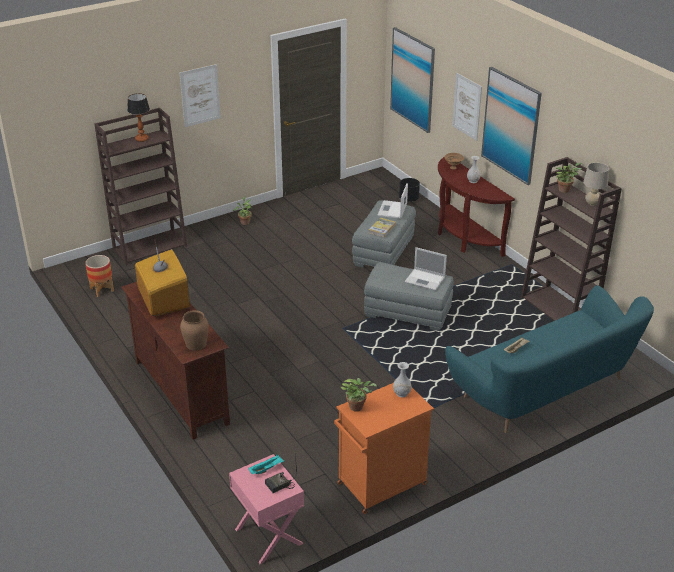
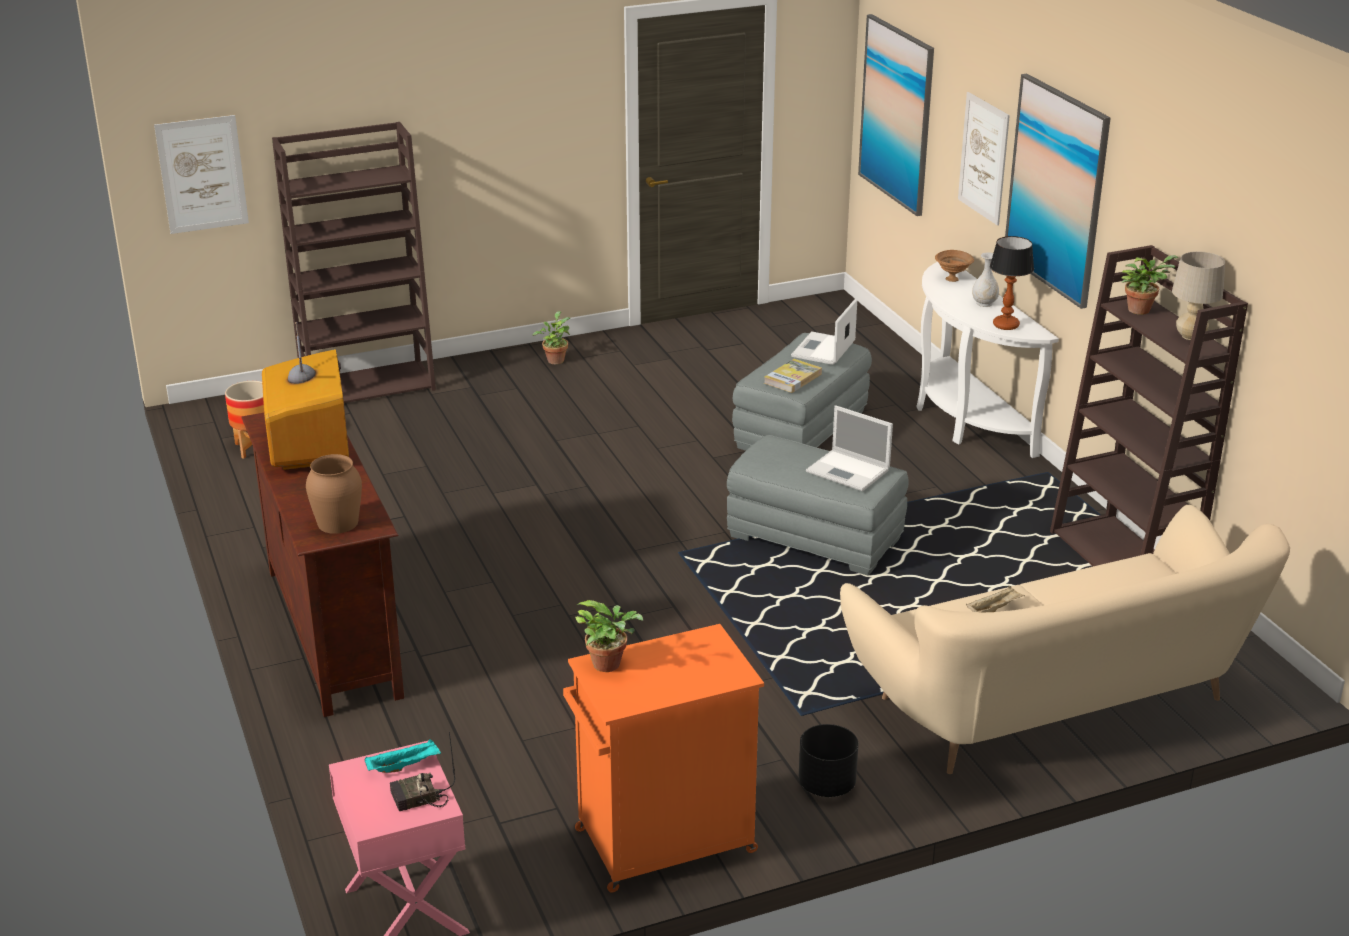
camera: 10 degrees right, 5 degrees down
(141, 139) = (359, 176): table lamp -> table lamp (1005, 325)
(200, 95) = (481, 108): picture -> picture (202, 174)
(401, 393) = (707, 650): white vase -> none
(408, 199) = (877, 346): black planter -> black planter (826, 785)
(463, 238) = (965, 419): brown console table -> white console table
(546, 389) = (1056, 703): turquoise sofa -> beige sofa

